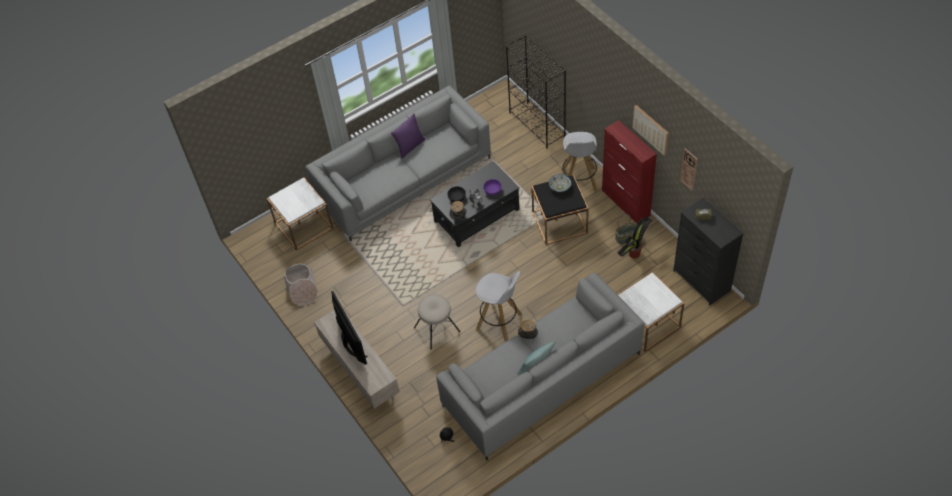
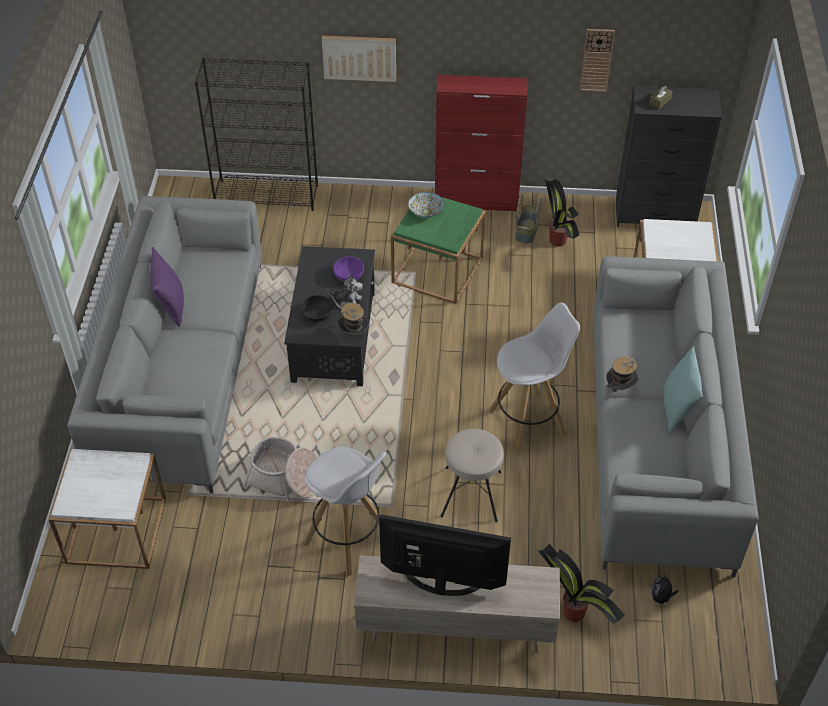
camera: 55 degrees left, 5 degrees down
(302, 288) = (227, 606): basket -> basket (285, 478)
(408, 410) = (575, 613): none -> potted plant
(559, 222) = (437, 270): black side table -> green side table
(579, 181) = (397, 216): white stool -> white stool (349, 539)
(651, 129) = (510, 45): picture -> picture (359, 57)

